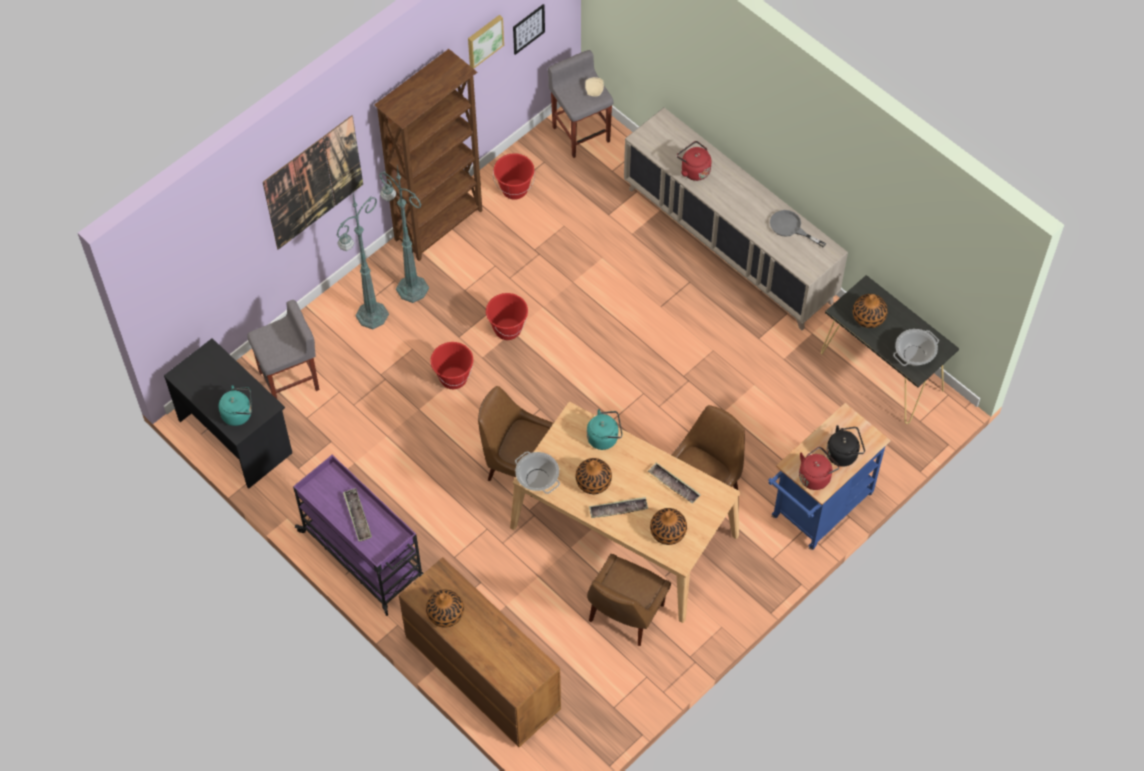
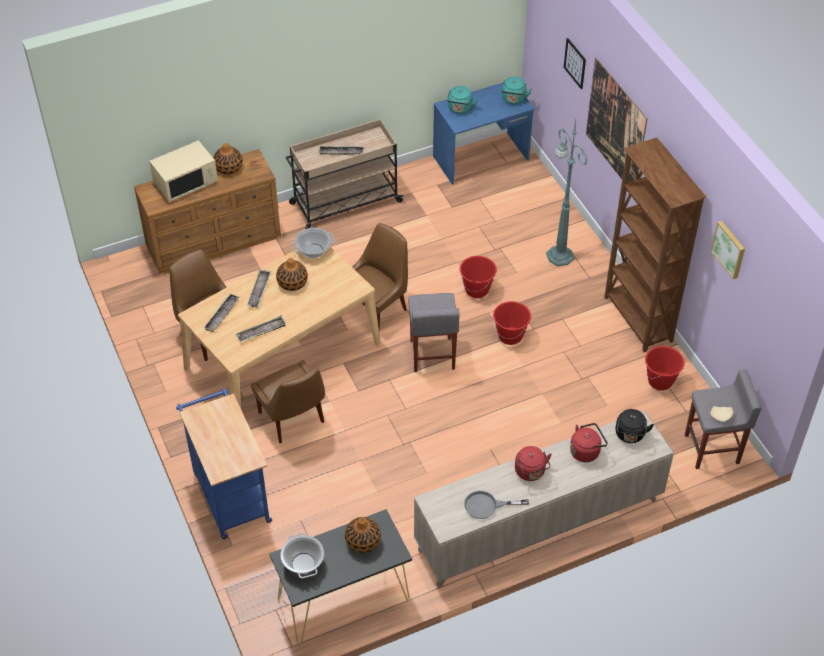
camera: 110 degrees right, 10 degrees down
(236, 435) = (481, 159): black desk -> blue desk
(290, 381) = (517, 196): grey stool -> grey stool (432, 355)
(364, 556) = (344, 203): purple cart -> beige cart
(411, 287) = (578, 286): green floor lamp -> none
(490, 650) = (186, 183): none -> beige microwave
(528, 29) = (756, 311): picture -> picture (575, 63)
(604, 437) = (329, 301): turquoise kettle -> turquoise kettle (513, 100)
(668, 532) = (222, 315): vase -> tray
(790, 228) = (487, 506): grey frying pan -> grey frying pan turned 150 degrees counterclockwise
(815, 476) = (207, 416): red kettle -> red kettle (531, 472)
(843, 454) = (217, 444): black kettle -> black kettle (630, 435)

